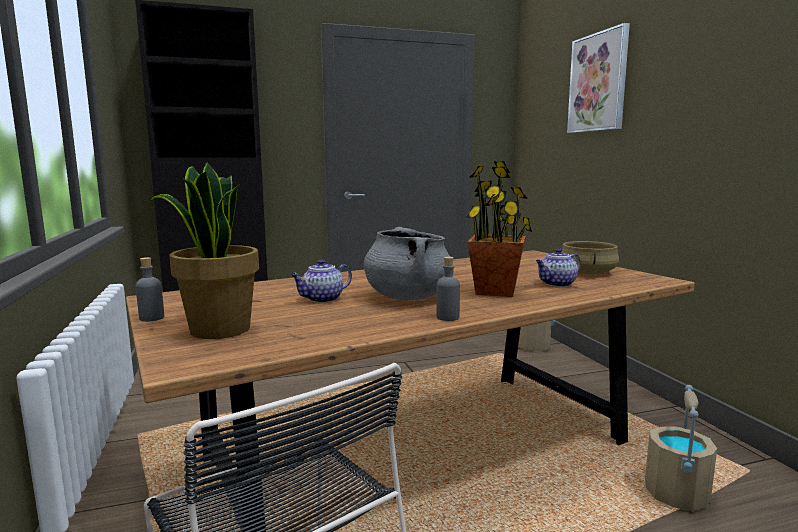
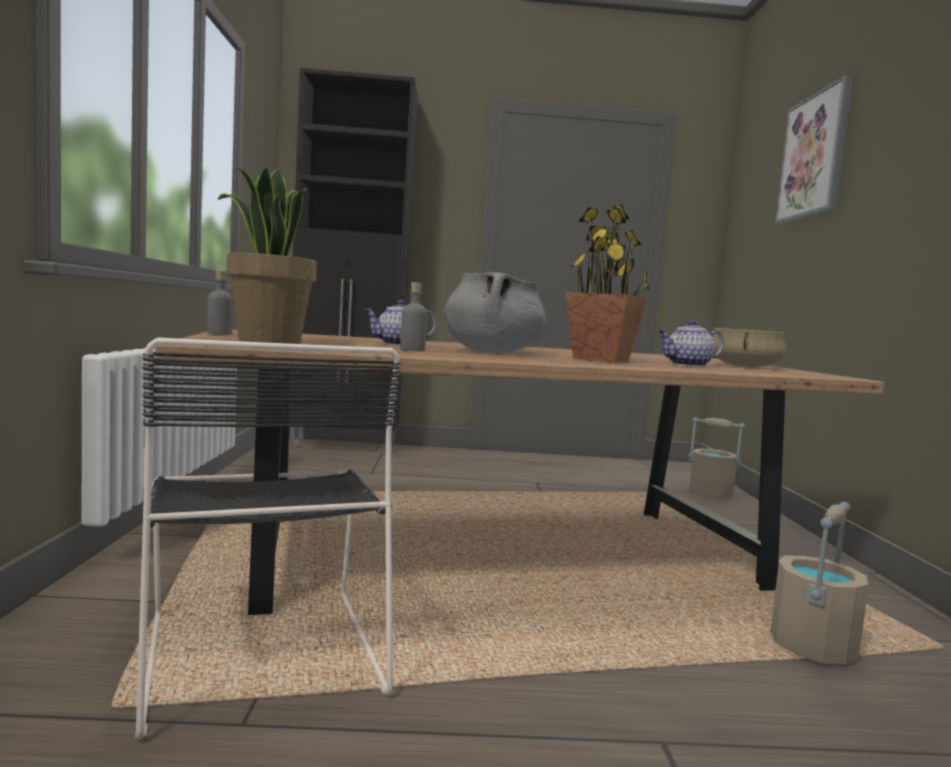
camera: 15 degrees right, 5 degrees down
(447, 317) = (512, 359): grey bottle -> grey bottle (412, 350)

